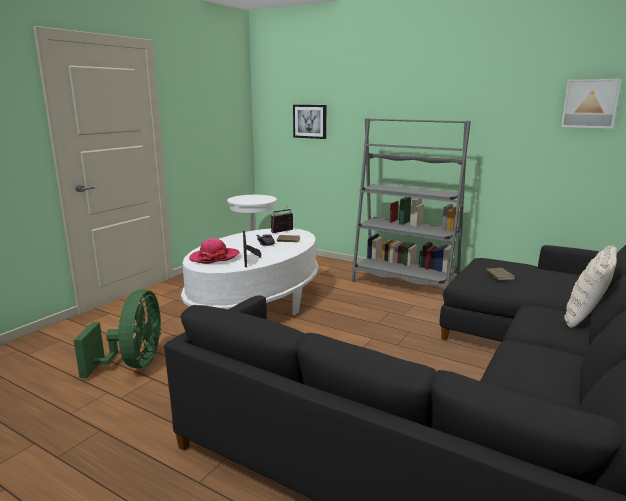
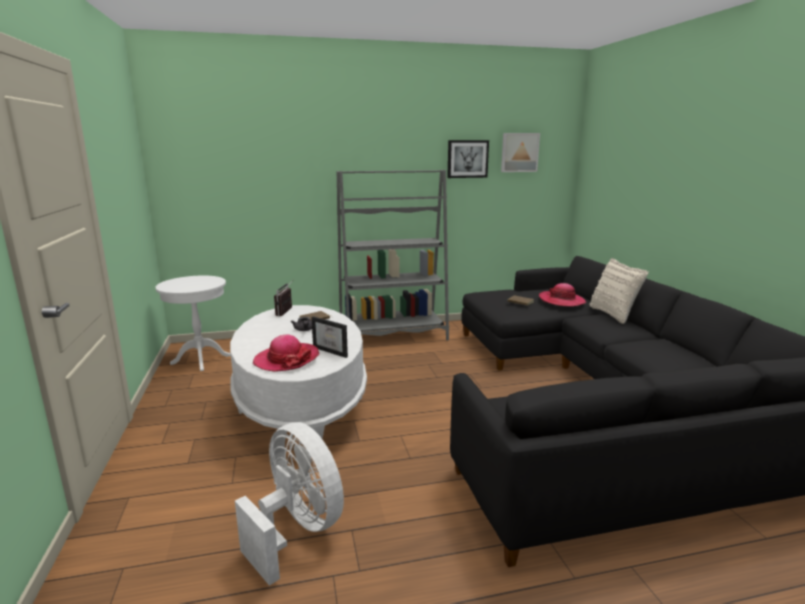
camera: 45 degrees left, 0 degrees up
(133, 364) = (297, 530): green fan -> white fan
(310, 121) = (243, 177): picture -> picture (467, 159)
(550, 287) = (561, 301): none -> hat

